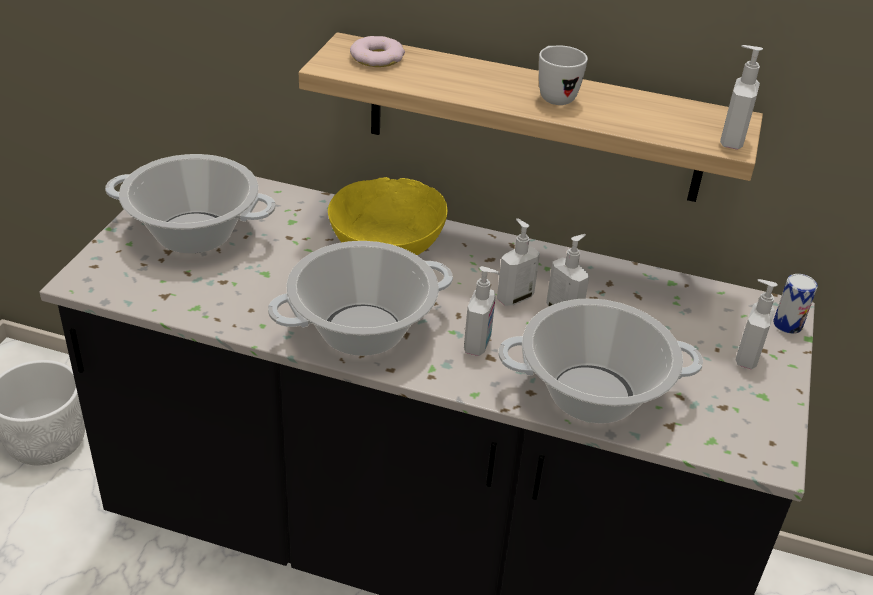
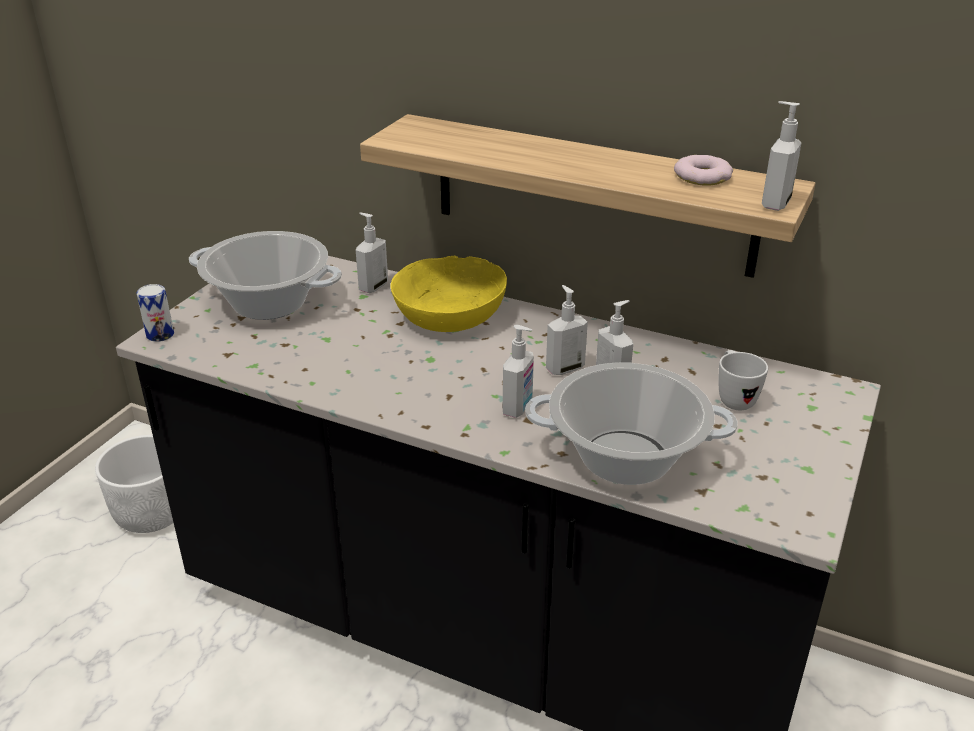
camera: 10 degrees right, 5 degrees down
(363, 330) = (407, 391): cooking pot -> none
(377, 57) = (438, 133): donut -> donut (702, 176)
(554, 95) = (602, 164): white mug -> white mug (733, 398)
(746, 357) = (796, 432): soap dispenser -> soap dispenser (372, 286)
(787, 324) = (847, 403): can -> can (160, 334)

